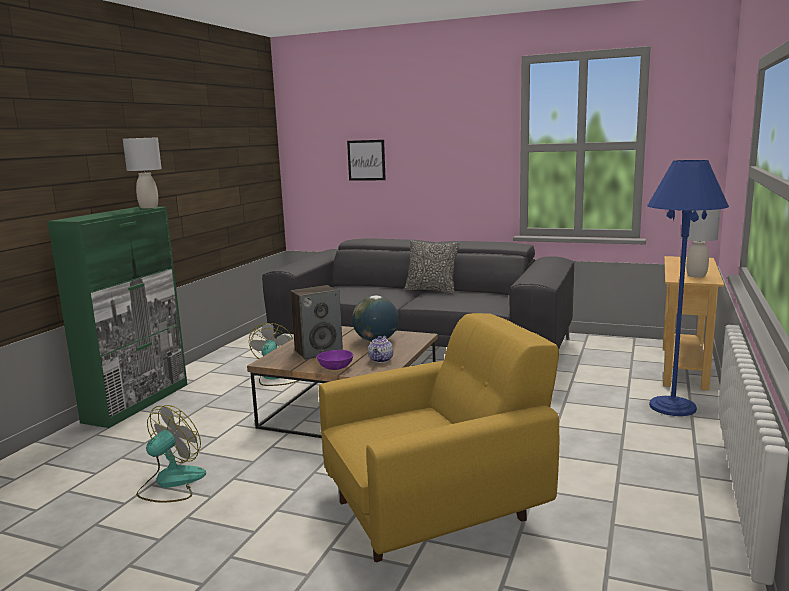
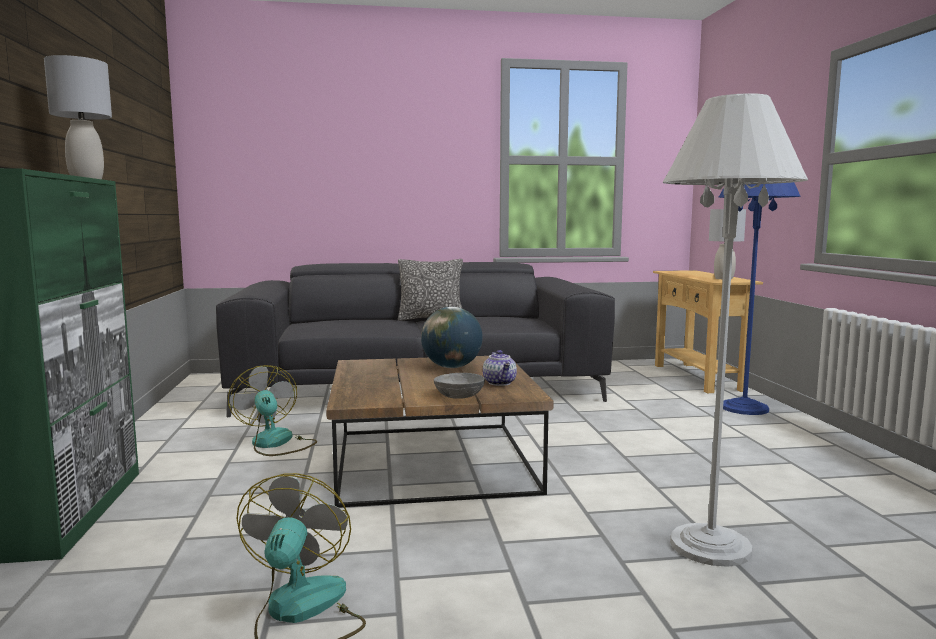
camera: 30 degrees left, 5 degrees down
(318, 352) = (401, 384): speaker -> none
(336, 367) = (460, 396): purple bowl -> grey bowl
(366, 160) = (309, 167): picture -> none
(437, 509) = (710, 546): yellow armchair -> white floor lamp

